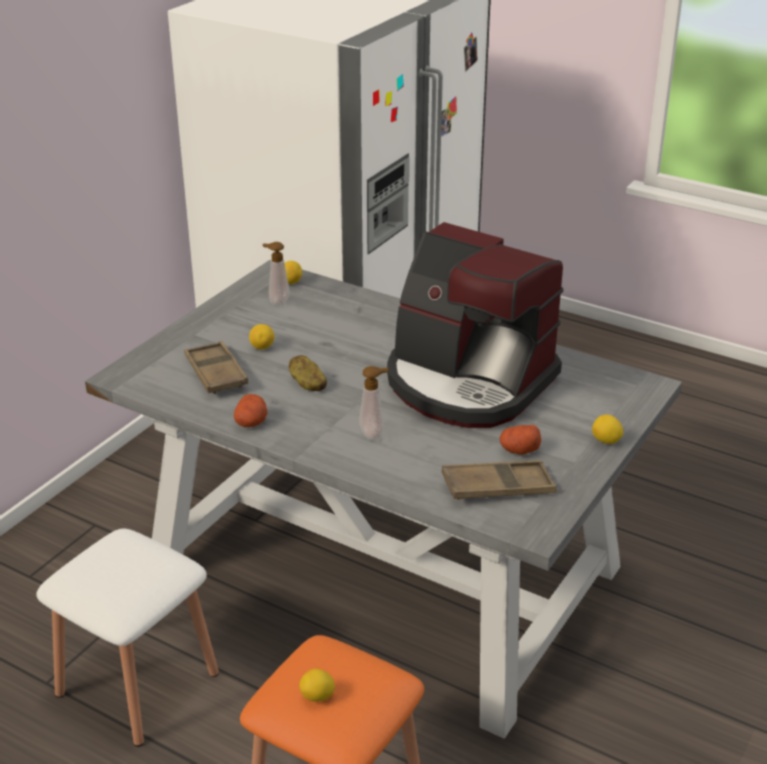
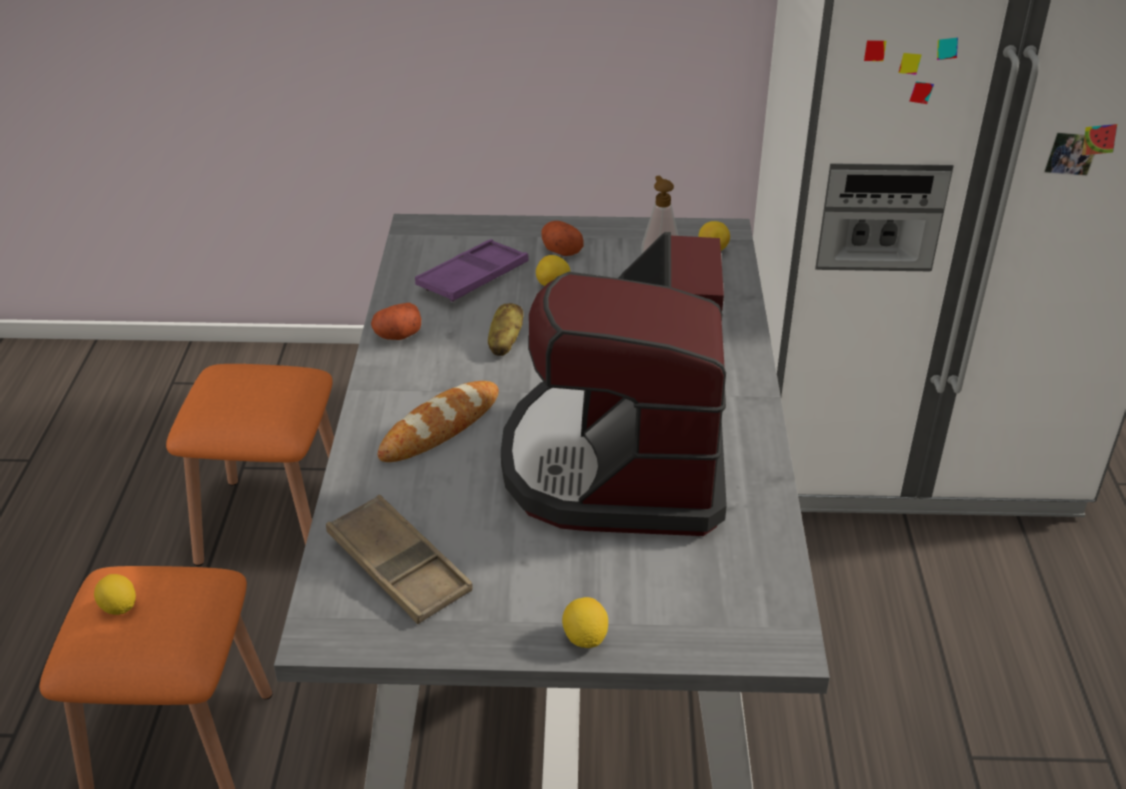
camera: 60 degrees right, 5 degrees up
(137, 683) = (273, 524): white stool -> orange stool
(216, 373) = (473, 278): brown tray -> purple tray
(374, 434) = (440, 427): soap dispenser -> bread
(519, 450) = (497, 559): potato -> potato (560, 250)

